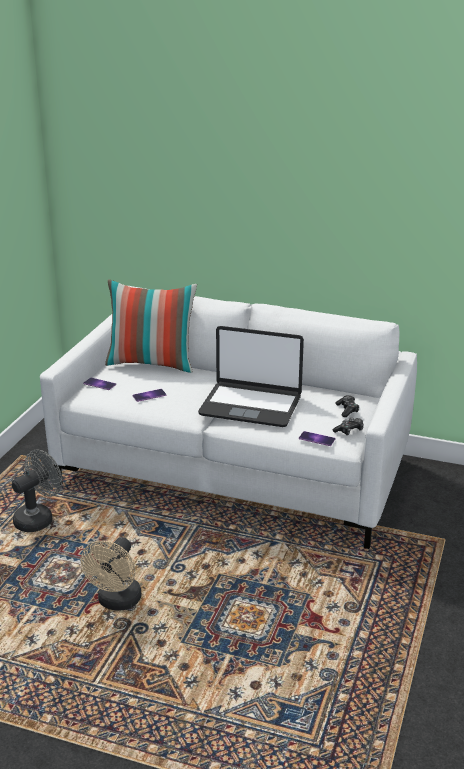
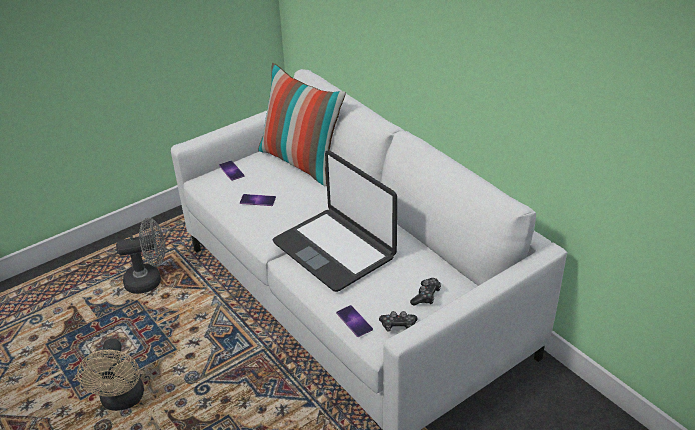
camera: 35 degrees right, 10 degrees up
(117, 602) = (122, 400): beige fan -> beige fan turned 60 degrees counterclockwise

